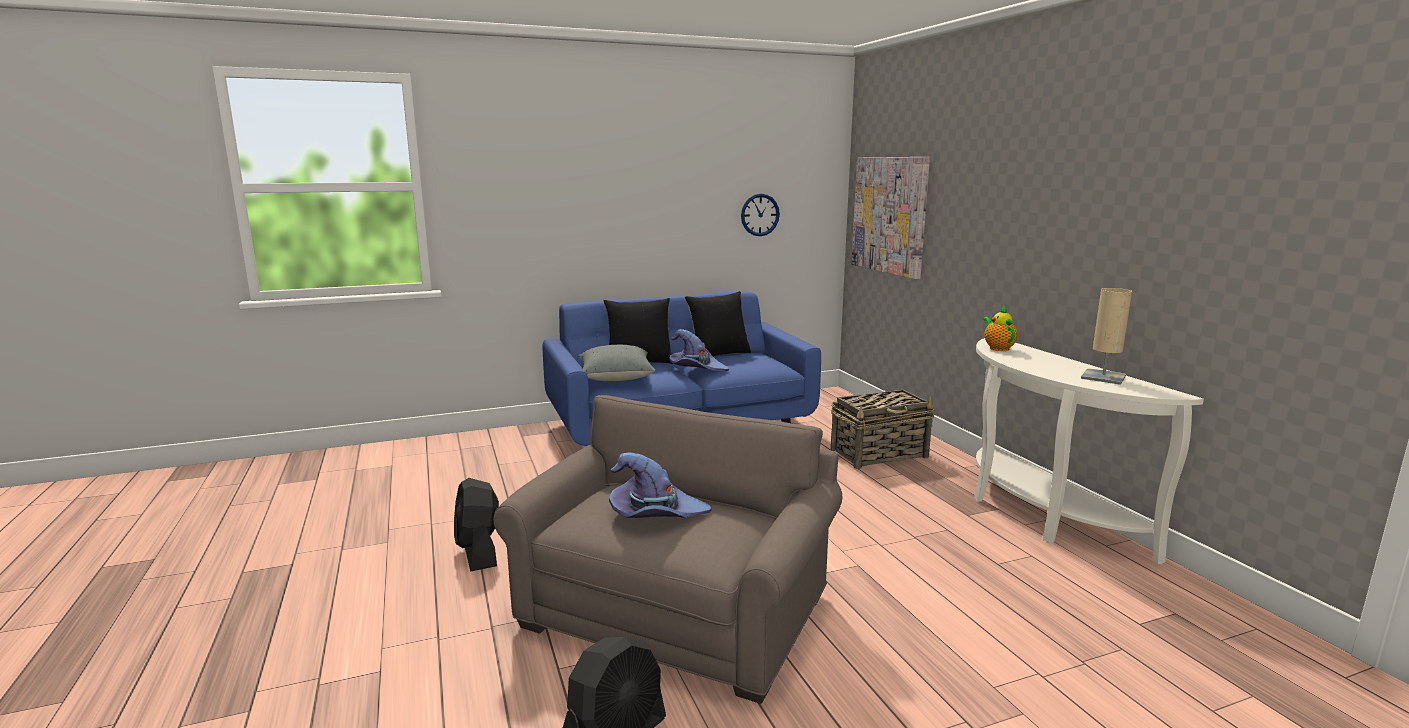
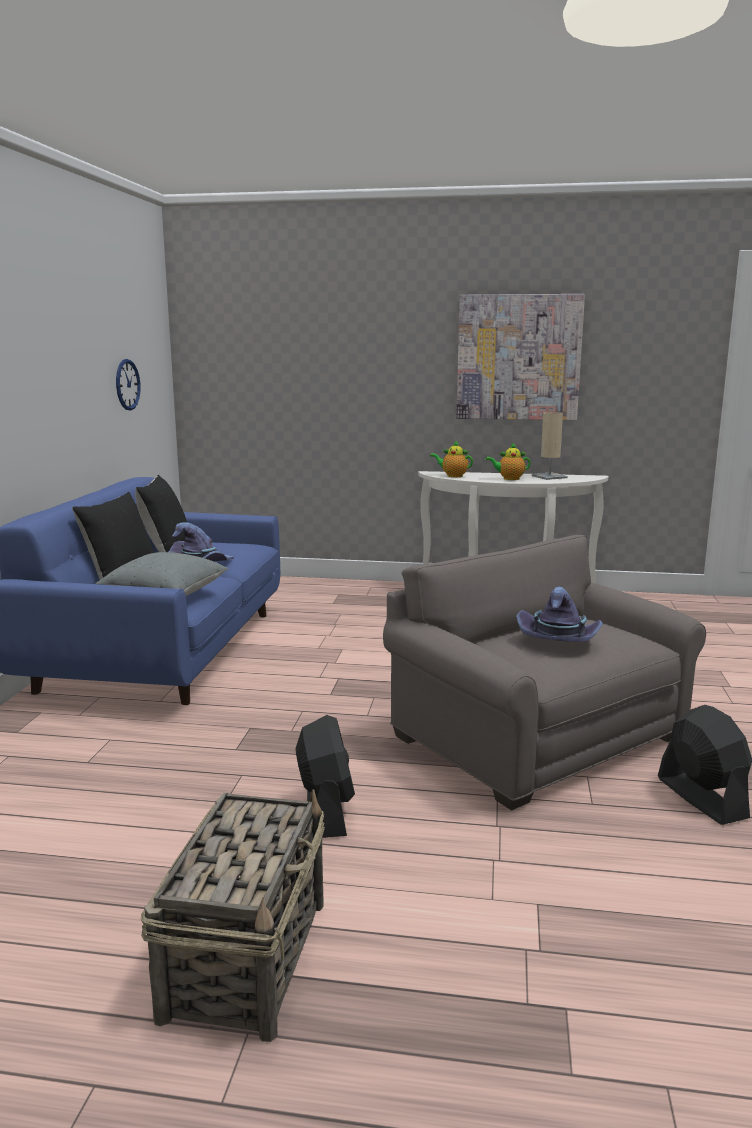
camera: 60 degrees left, 0 degrees up
(479, 551) = (326, 810): black fan -> black fan turned 105 degrees counterclockwise
(880, 454) = (354, 601): basket -> basket (247, 956)
(890, 215) = (253, 377): picture -> picture (518, 357)
(1041, 366) = (509, 479): none -> teapot

